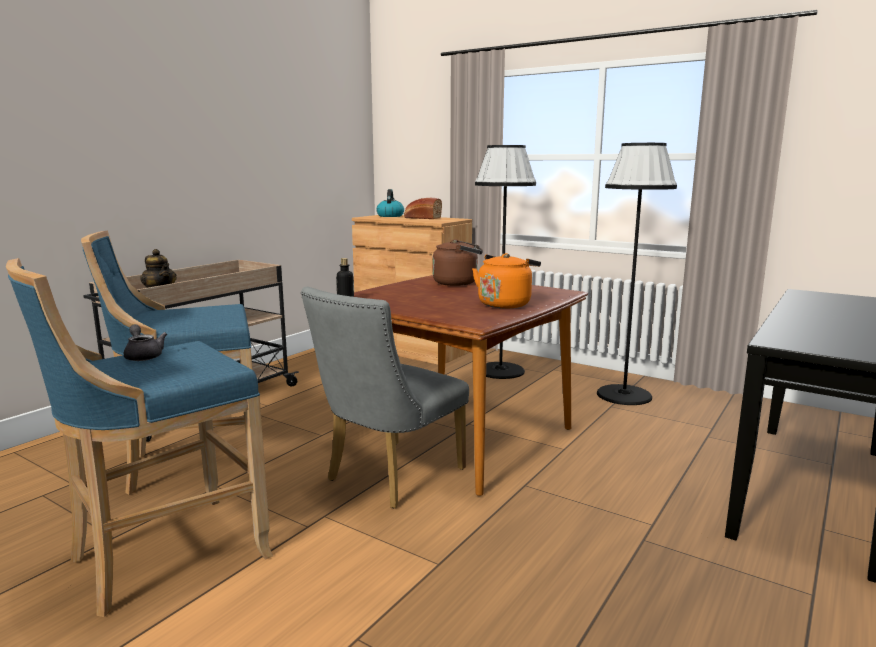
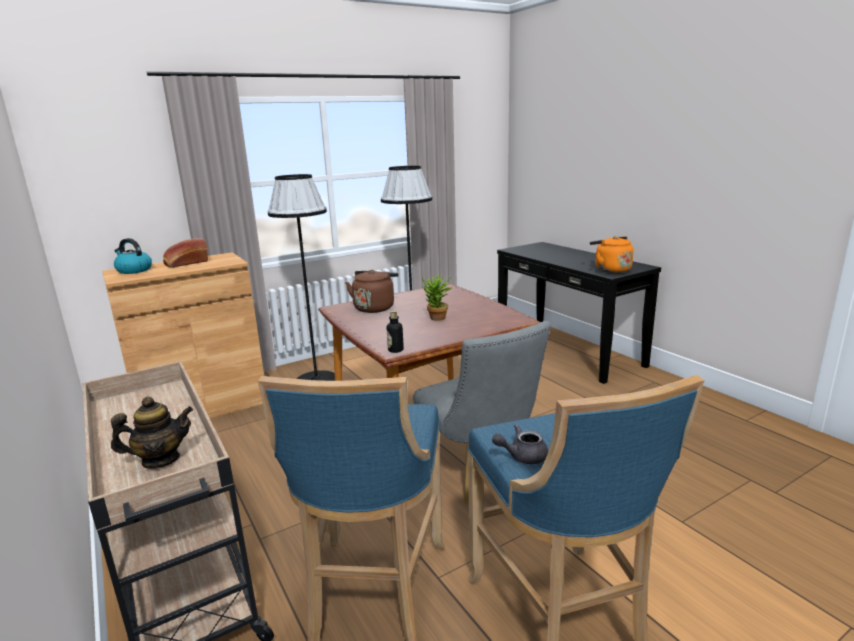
camera: 65 degrees left, 5 degrees up
(445, 300) = (437, 319): none -> potted plant
(505, 304) = (468, 306): orange kettle -> orange kettle (610, 269)

